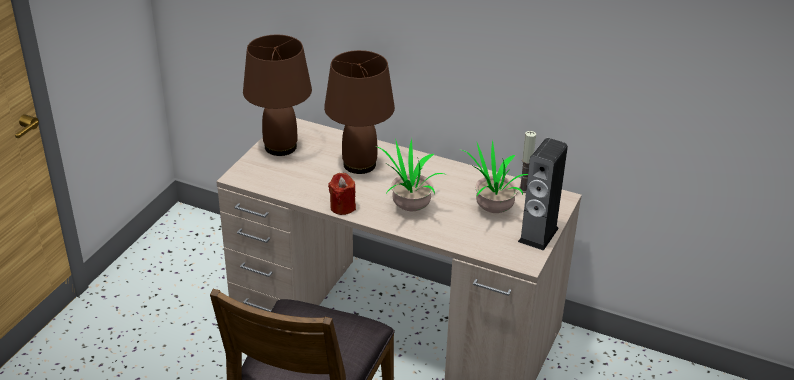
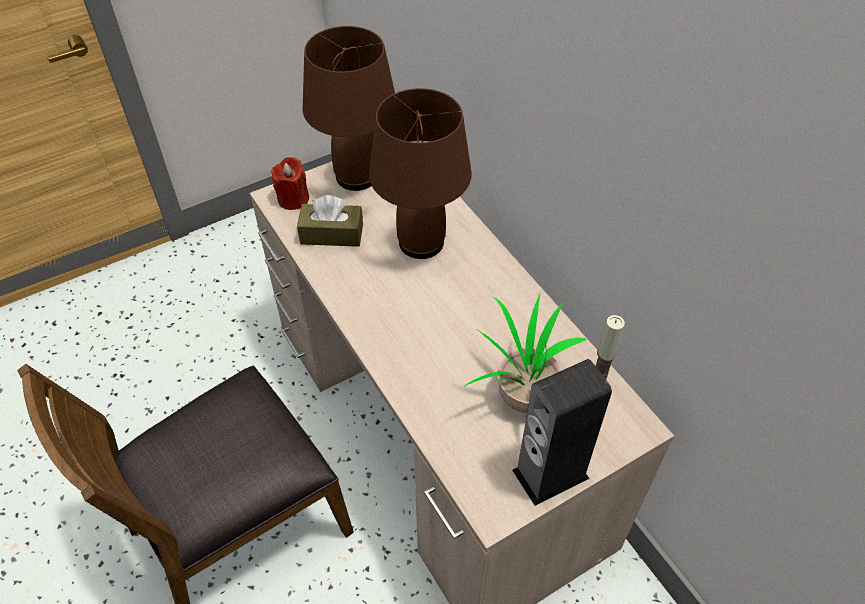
camera: 35 degrees right, 15 degrees up
(298, 181) = (332, 234): none -> brown tissue box
(342, 207) = (345, 297): red candle -> red candle (293, 199)
(408, 208) = (420, 337): potted plant -> none

